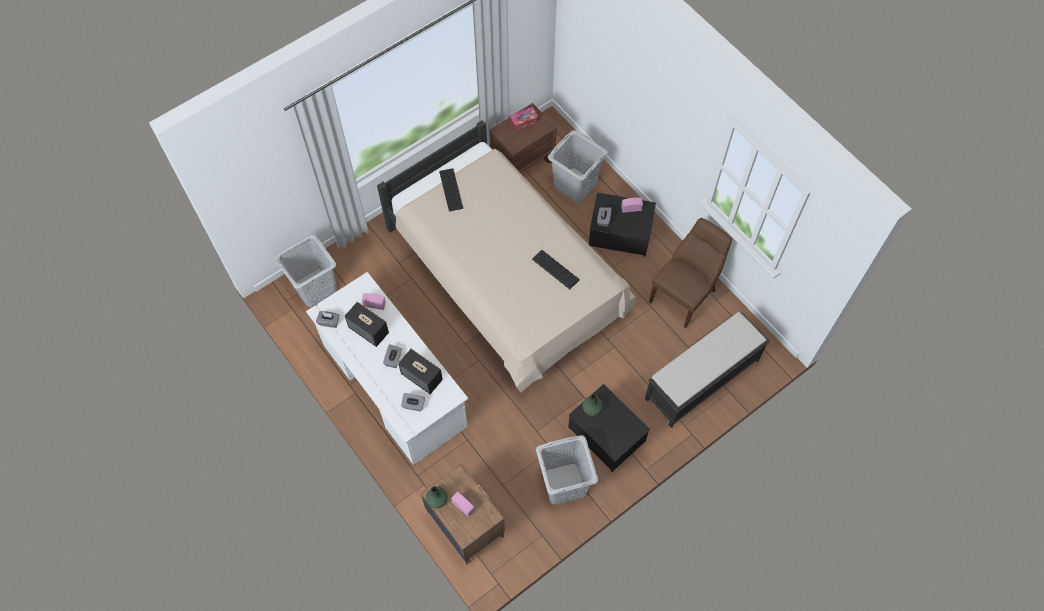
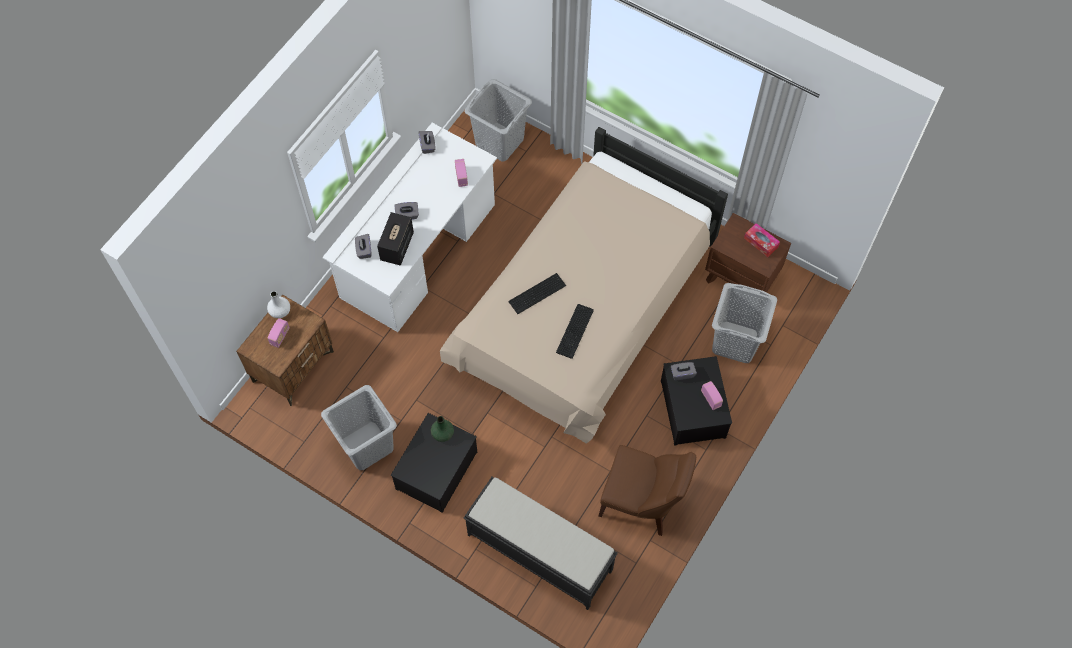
camera: 70 degrees right, 0 degrees up
(369, 330) = (431, 183): speaker -> none
(437, 499) = (280, 311): green vase -> white vase
(451, 189) = (631, 199): keyboard -> keyboard (538, 294)

